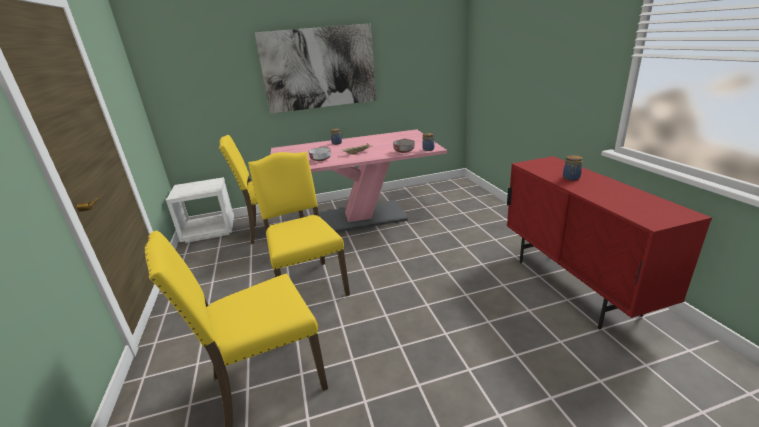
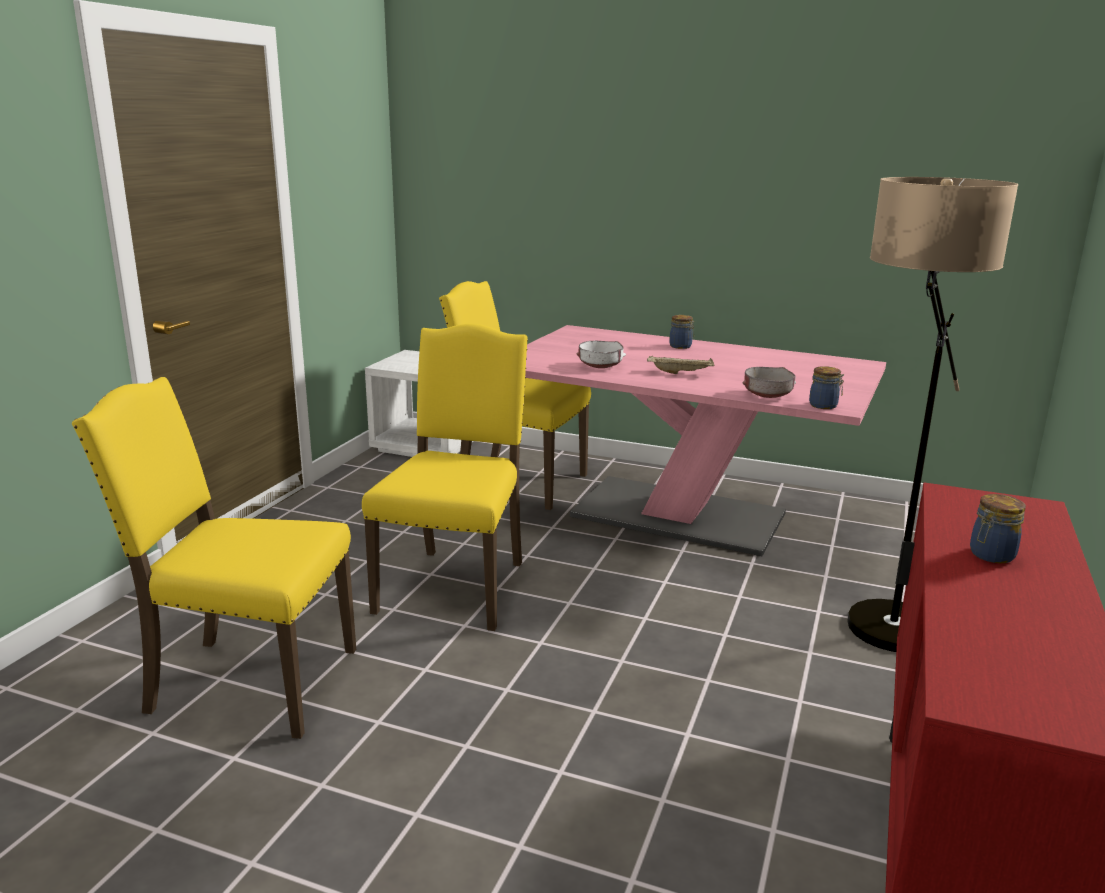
camera: 35 degrees right, 5 degrees down
(319, 68) = (698, 187): picture -> none
(479, 233) = (880, 644): none -> floor lamp

